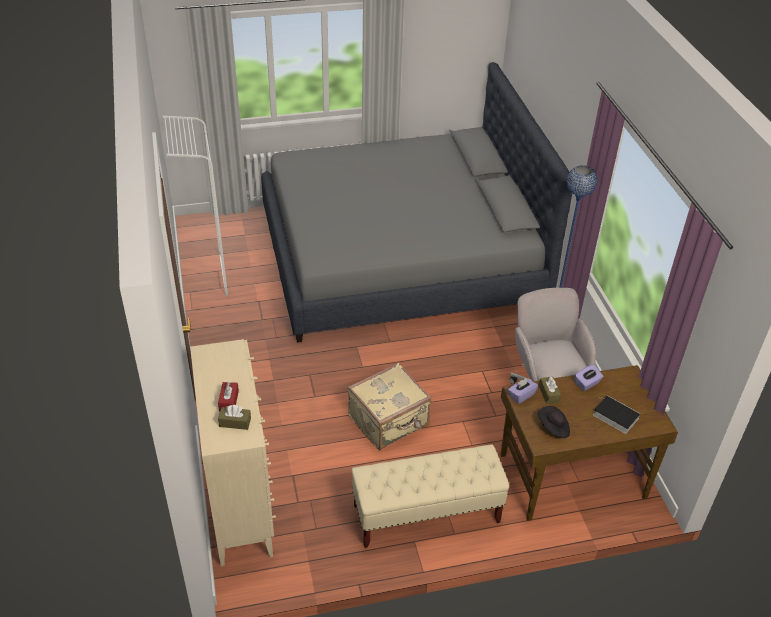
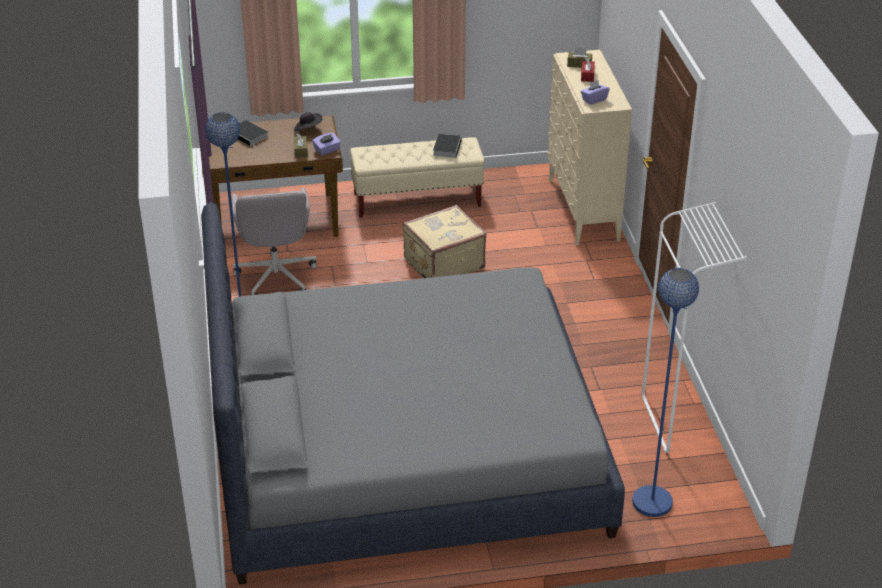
camera: 175 degrees left, 5 degrees down
(238, 228) = (652, 502): none -> blue floor lamp
(395, 482) = (447, 147): none -> book
(587, 383) = (261, 157): purple tissue box -> purple tissue box (594, 99)

